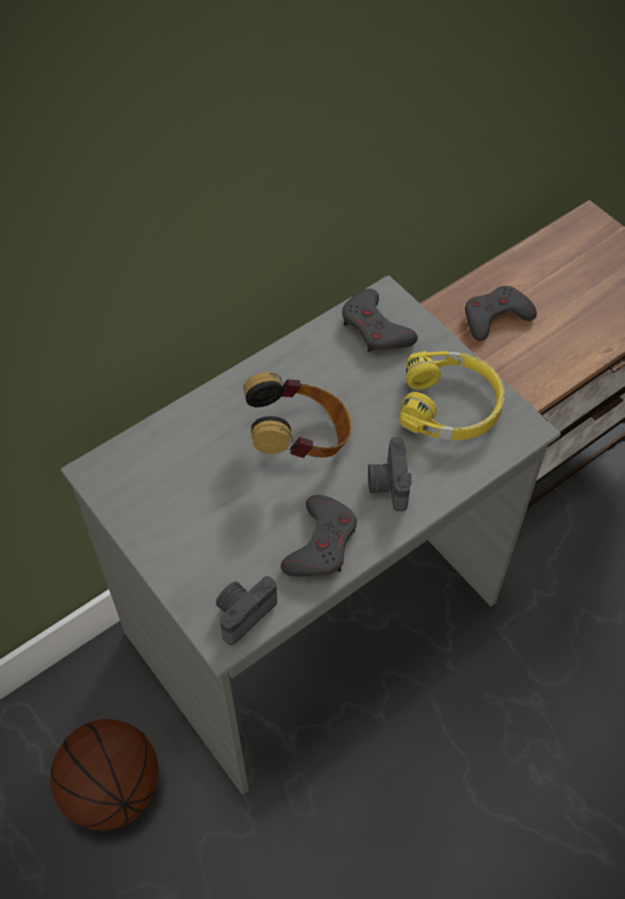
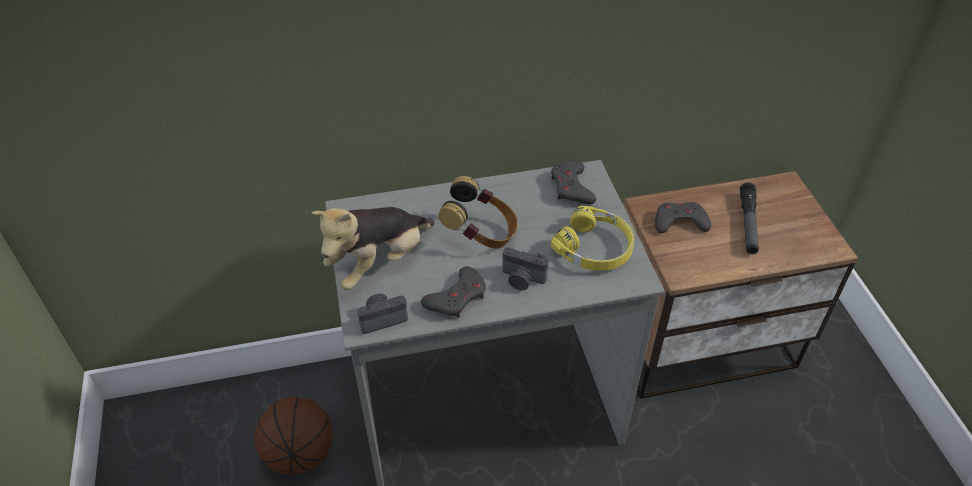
camera: 25 degrees right, 10 degrees down
(191, 533) = (379, 263): none -> plush toy
(387, 484) = (522, 279): camera -> camera turned 90 degrees counterclockwise
(572, 291) = (748, 223): none -> flashlight

